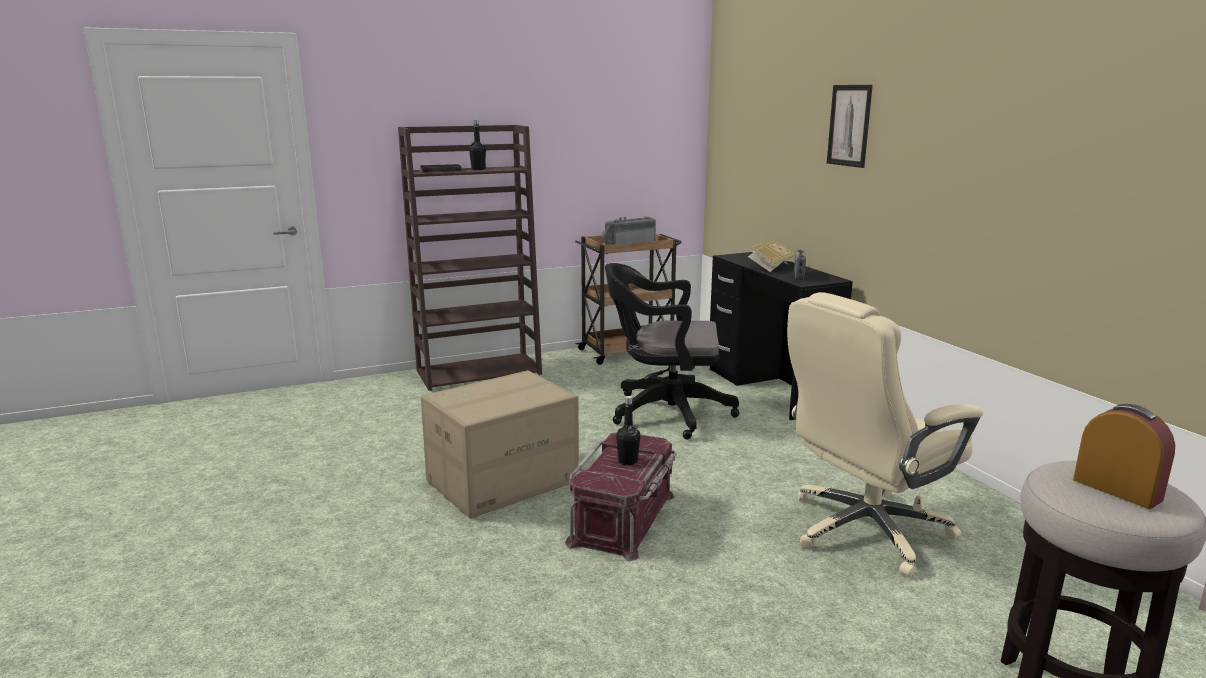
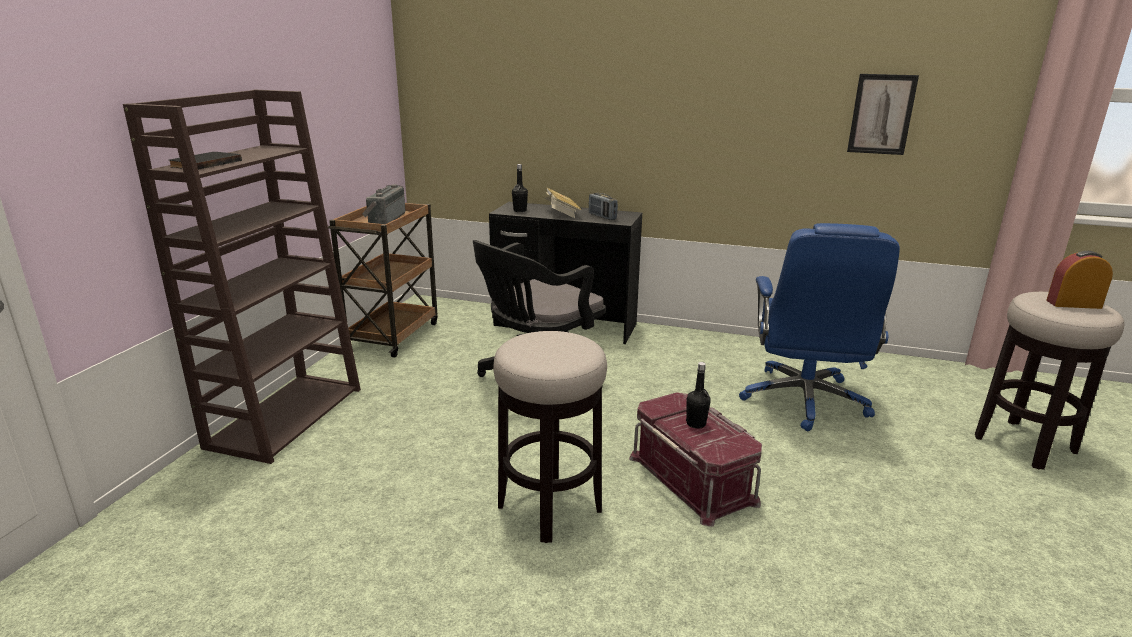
camera: 50 degrees left, 5 degrees up
(478, 169) = (248, 155): black bottle -> black bottle (520, 210)
(502, 480) = (549, 507): cardboard box -> stool
(849, 125) = (619, 75): picture -> picture (881, 114)
(864, 530) = (804, 400): beige office chair -> blue office chair

